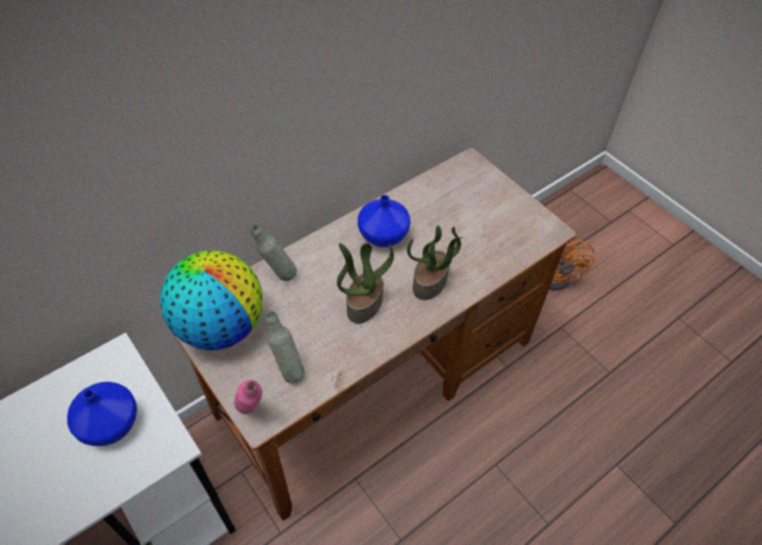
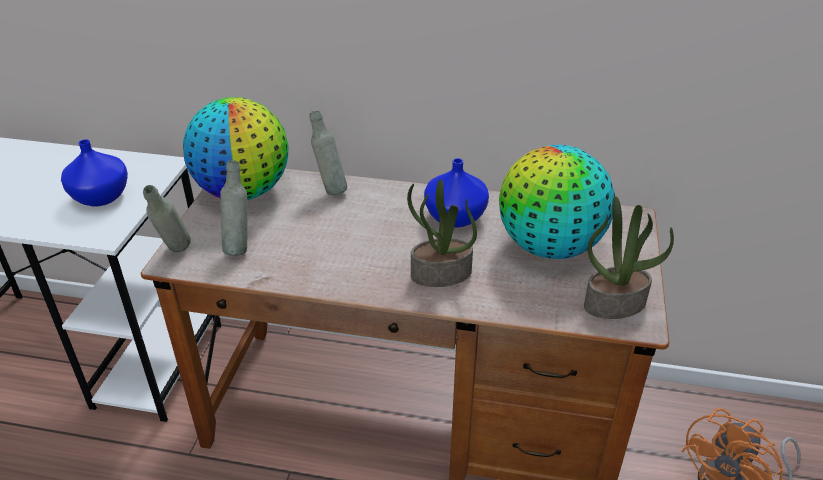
camera: 50 degrees right, 15 degrees down
(253, 413) = (175, 254): pink bottle -> grey bottle
(364, 303) = (362, 249): potted plant -> potted plant (615, 303)
(457, 216) = (549, 247): none -> globe

